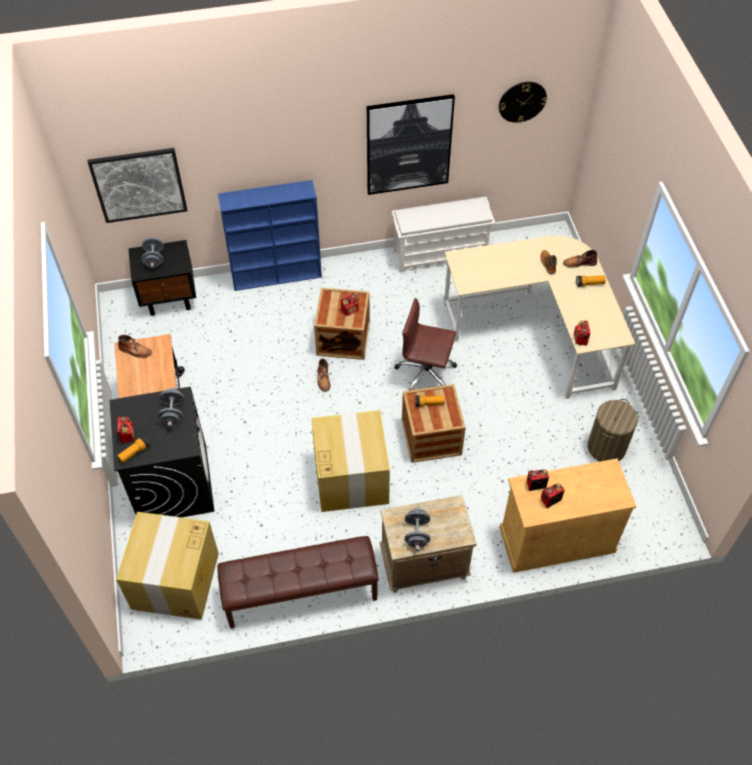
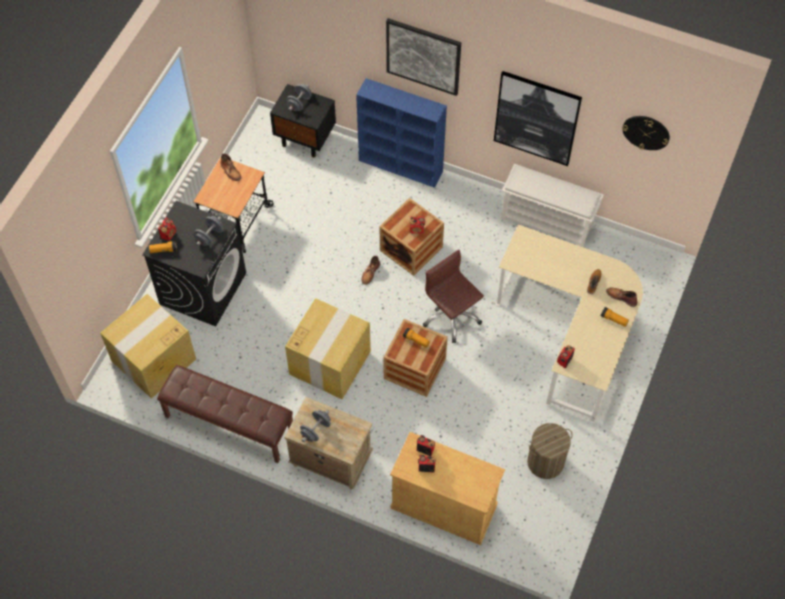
camera: 35 degrees right, 5 degrees up
(139, 185) = (304, 41): picture -> picture (423, 56)

